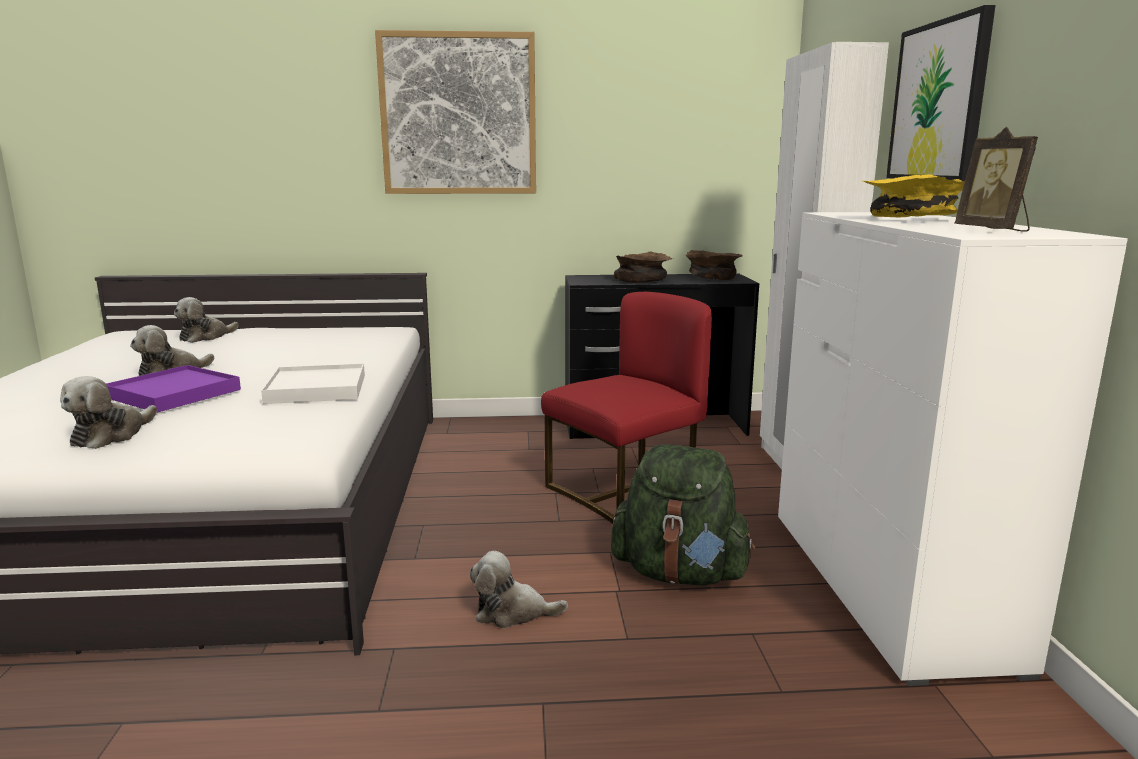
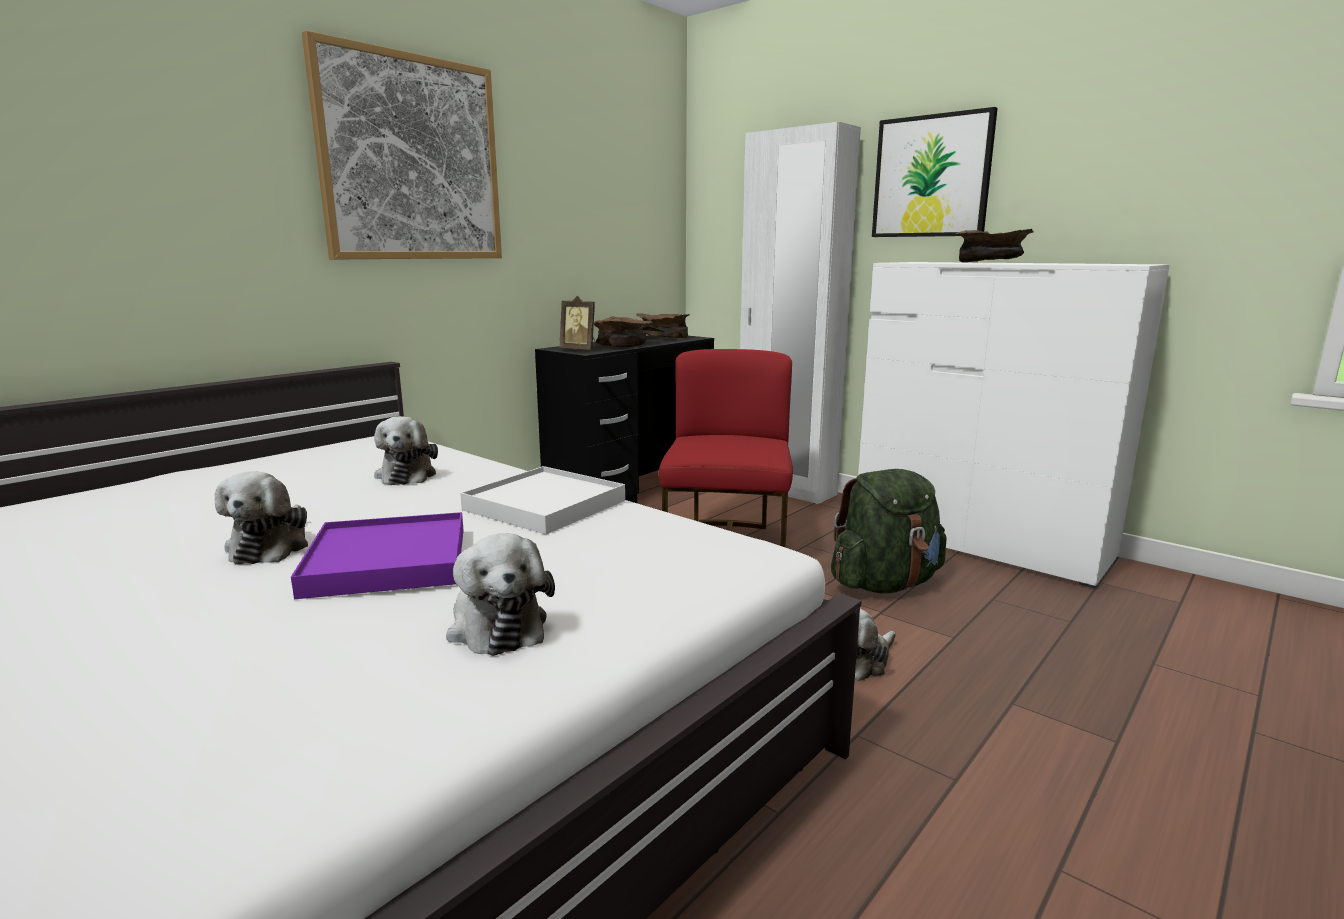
camera: 45 degrees left, 0 degrees up
(205, 337) = (128, 500): plush toy -> plush toy (407, 475)
(910, 219) = (989, 262): yellow bowl -> brown bowl
(993, 230) = (1097, 263): picture frame -> picture frame (580, 350)

